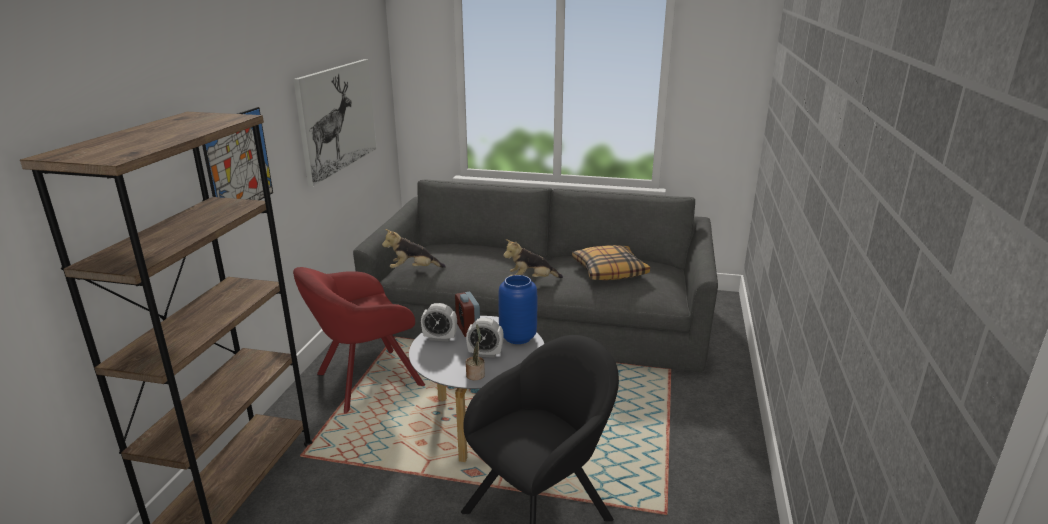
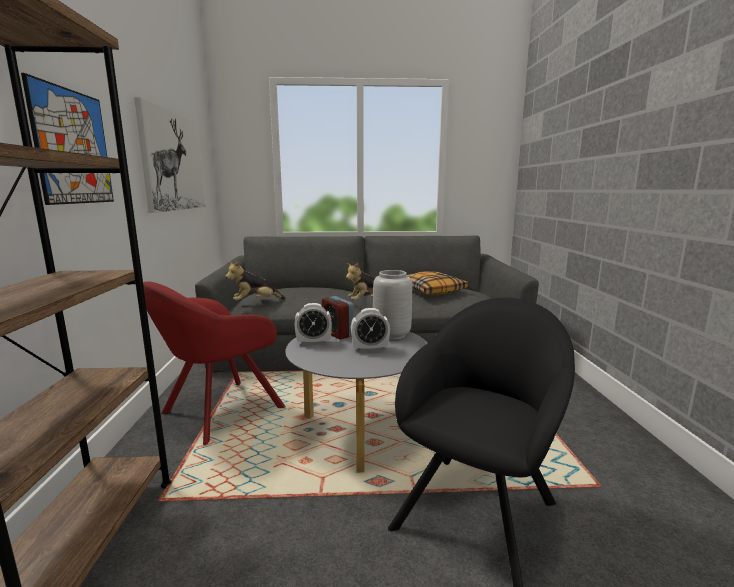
camera: 15 degrees left, 10 degrees down
(476, 374) = (373, 365): potted plant -> none
(517, 337) = (392, 335): blue vase -> grey vase

